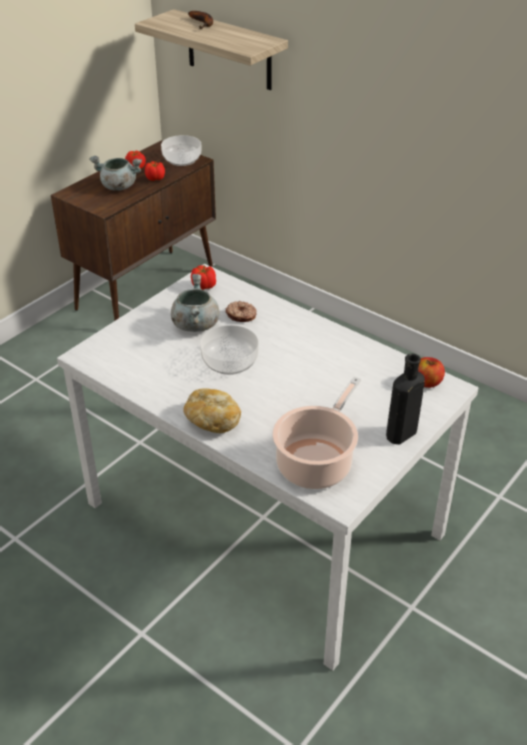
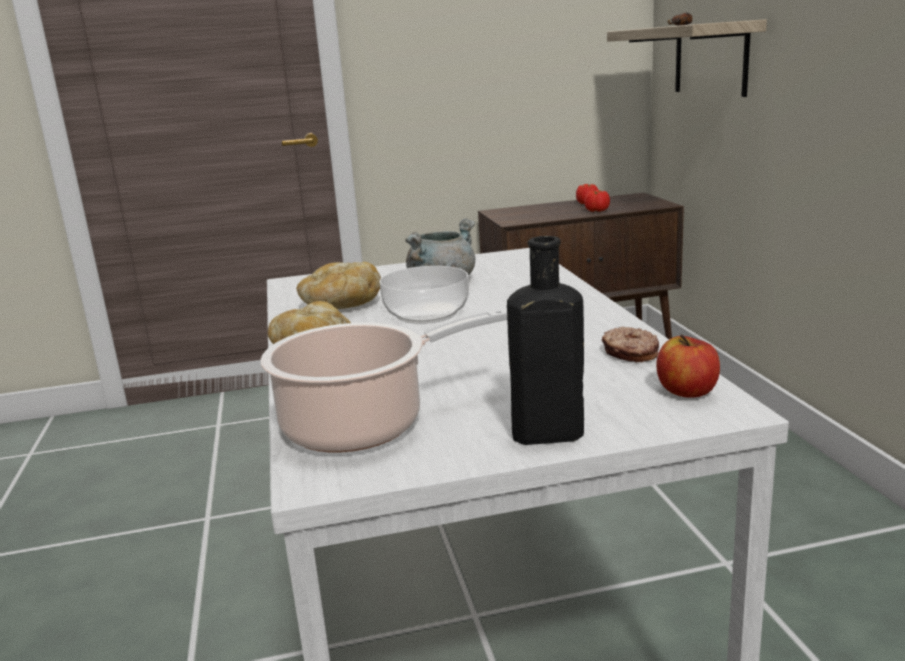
camera: 40 degrees right, 20 degrees down
(118, 186) = (550, 212): grey cooking pot -> none
(163, 372) = (340, 306): none -> bread
(181, 159) = (646, 203): bowl -> none
(204, 286) = (503, 260): tomato -> none
(241, 316) = (506, 284): donut -> donut (630, 353)

